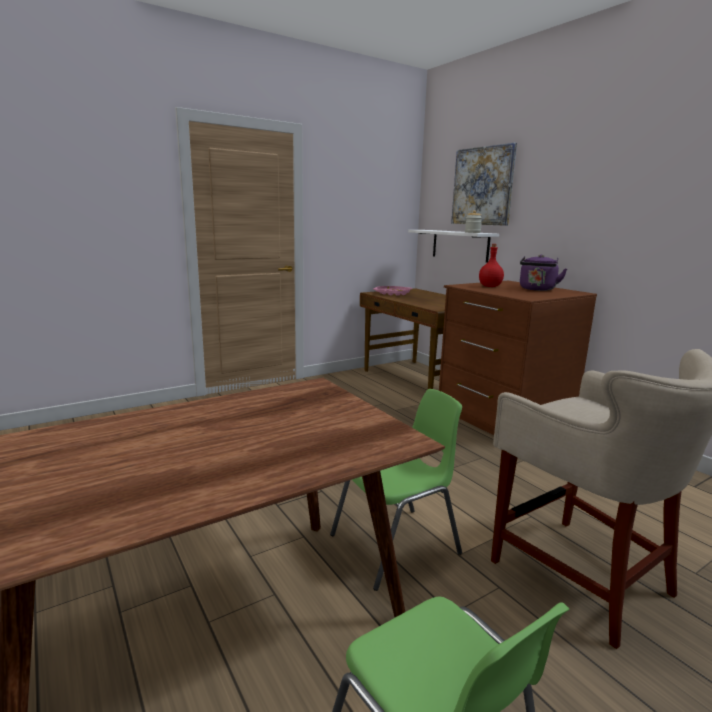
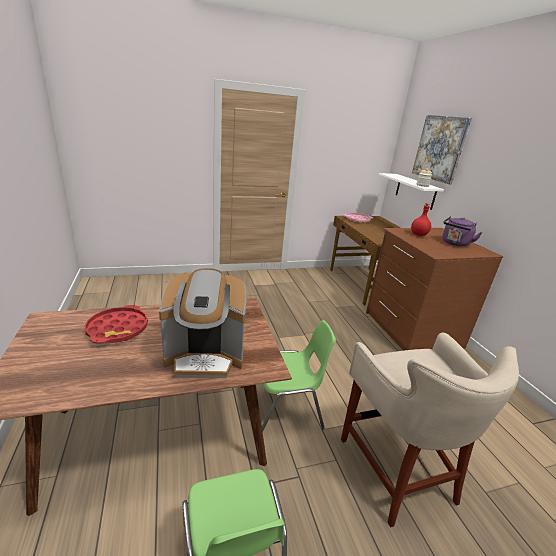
camera: 15 degrees right, 10 degrees up
(131, 439) = (118, 329): none -> red tray
(302, 445) = (205, 356): none -> coffee machine

